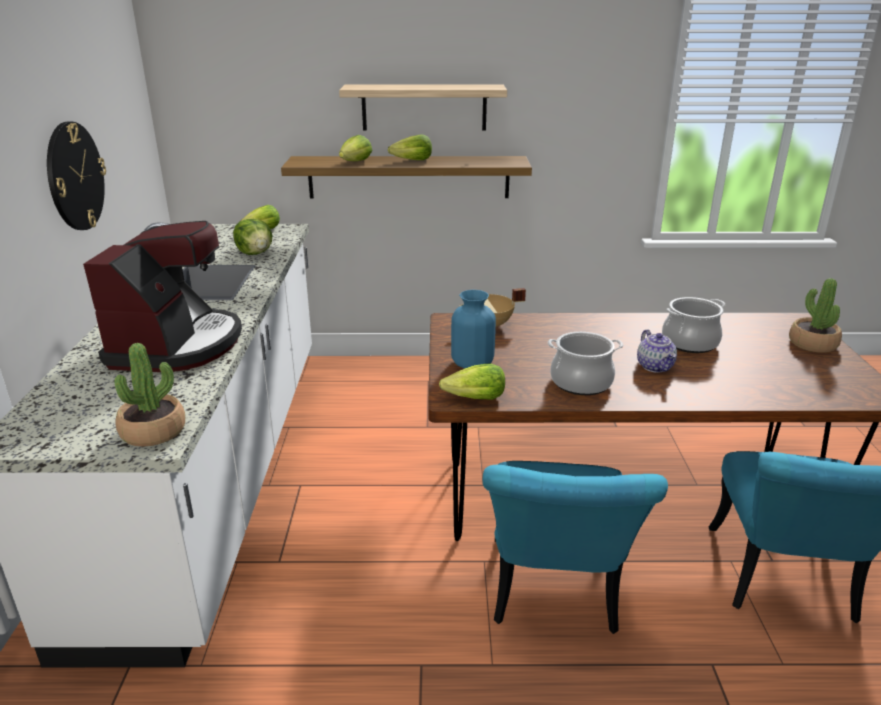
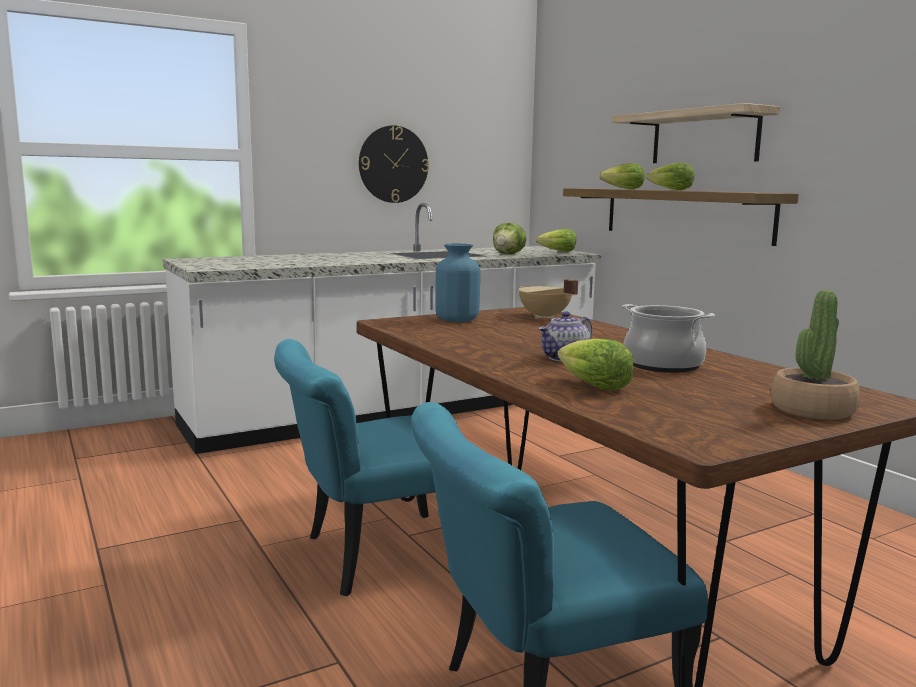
camera: 60 degrees right, 15 degrees down
(153, 432) = (214, 267): potted plant -> none
(177, 345) = (329, 260): coffee machine -> none
(475, 399) = (392, 325): lettuce -> lettuce (592, 386)
(581, 382) = (477, 343): cooking pot -> none

